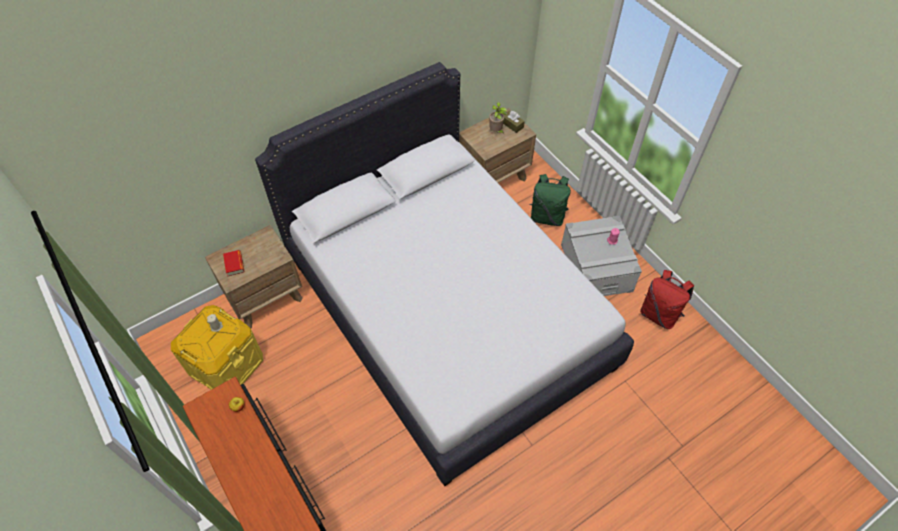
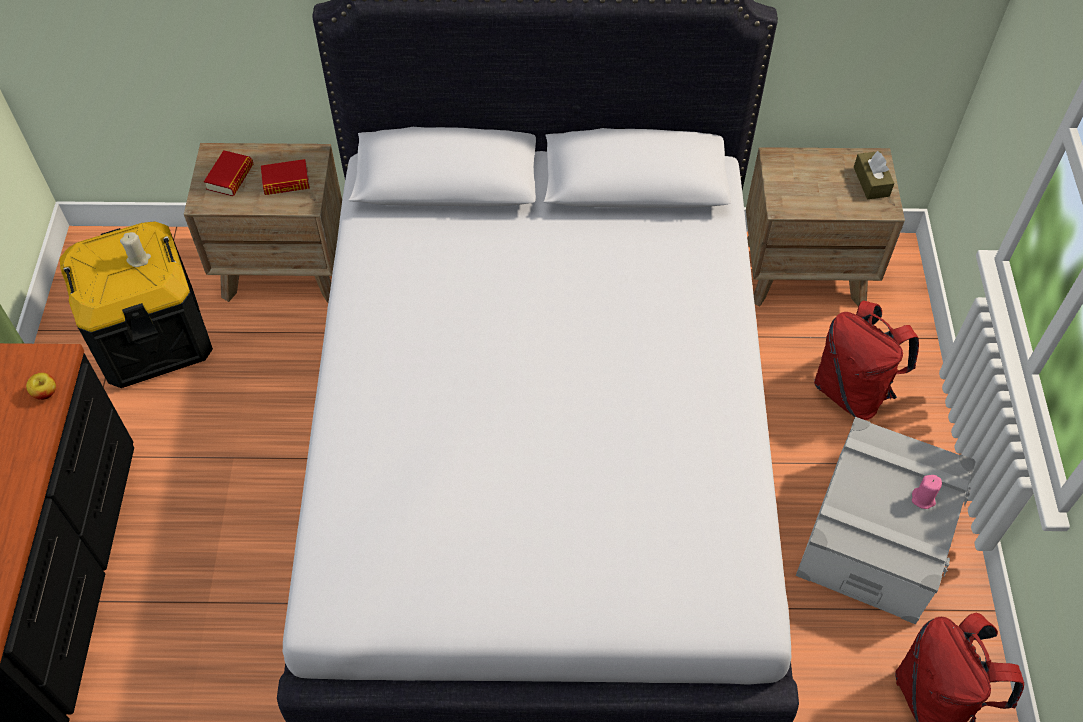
camera: 35 degrees right, 0 degrees up
(226, 365) = (152, 336): yellow storage box -> black storage box
(264, 252) = (286, 181): none -> book
(496, 131) = (830, 179): potted plant -> none
(547, 216) = (852, 391): green backpack -> red backpack

